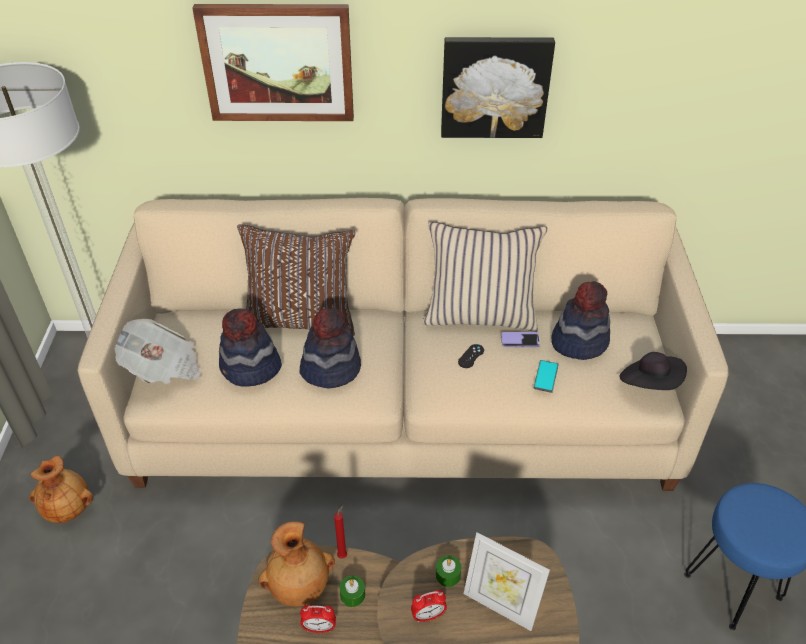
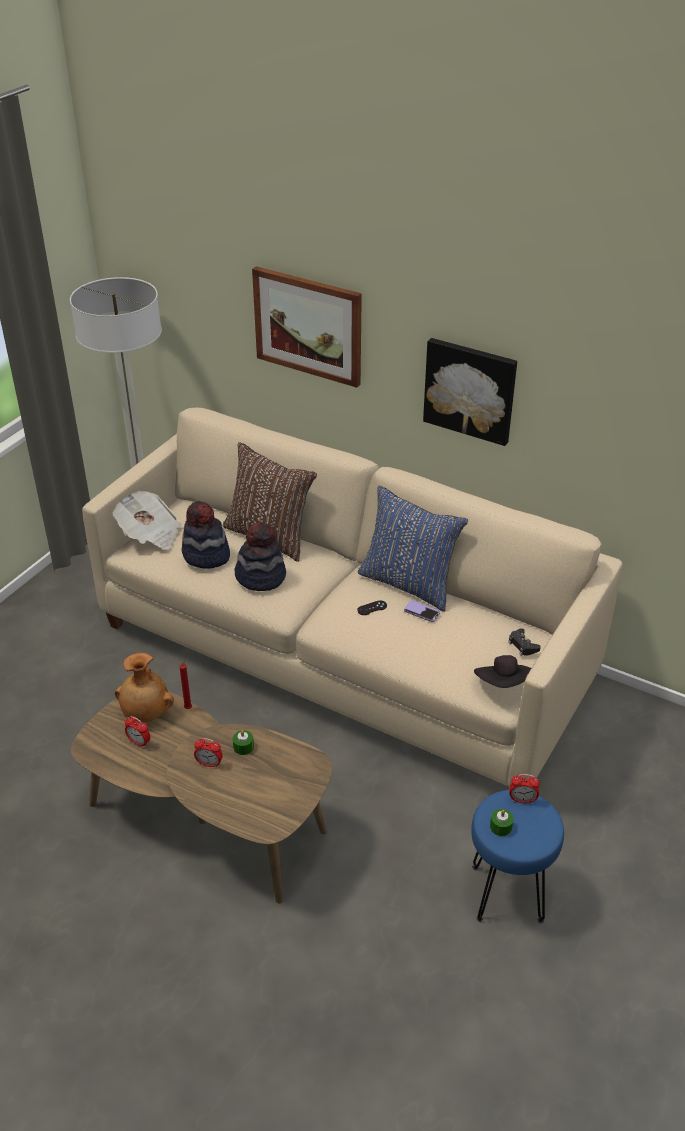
camera: 30 degrees right, 5 degrees down
(68, 508) = (59, 621): brown vase -> none
(352, 595) = (175, 734): green candle -> green candle (501, 827)
(480, 315) = (409, 583): beige pillow -> blue pillow
(500, 605) = (263, 781): picture frame -> none
(546, 376) = (418, 644): phone -> none
(579, 341) = (471, 631): hat -> none
(631, 336) = (522, 645): none -> black game controller
(752, 495) = (522, 800): none -> alarm clock

